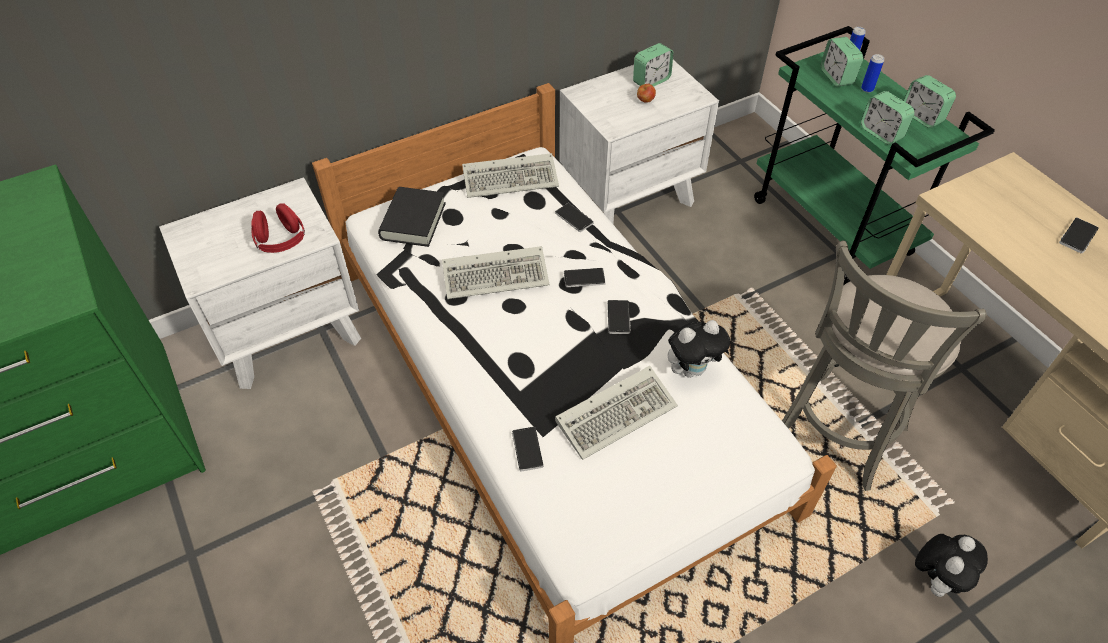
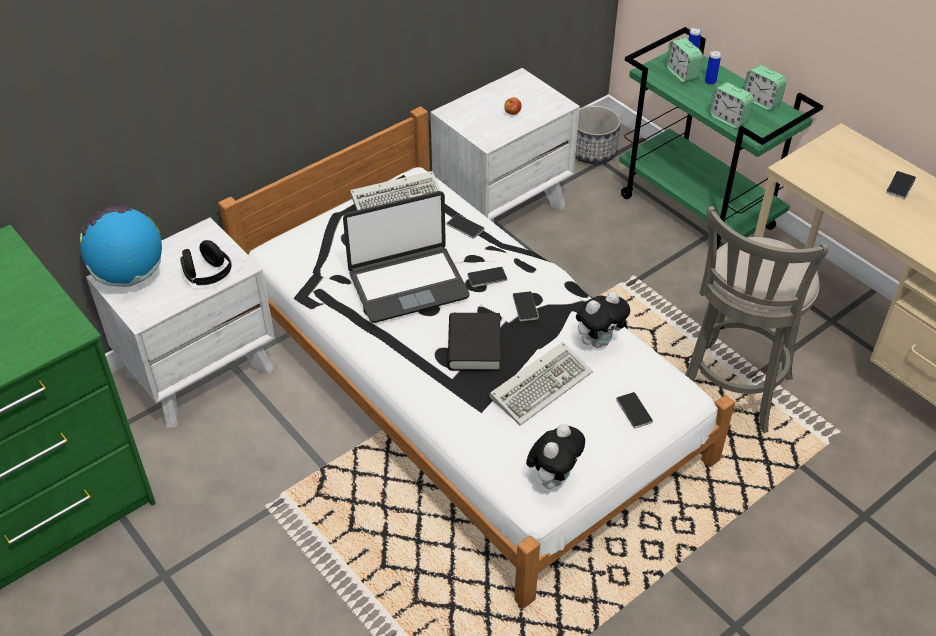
camera: 10 degrees left, 5 degrees down
(203, 230) = (130, 275): none -> globe
(281, 241) = (208, 275): red headphones -> black headphones
(413, 221) = (315, 247): black book -> black book (474, 346)
(498, 275) = (408, 284): keyboard -> laptop
(527, 449) = (470, 424): phone -> phone (634, 411)
(651, 81) = (514, 94): alarm clock -> none
(733, 150) = (593, 152): none -> planter
(936, 578) = (834, 493): plush toy -> plush toy (553, 477)

